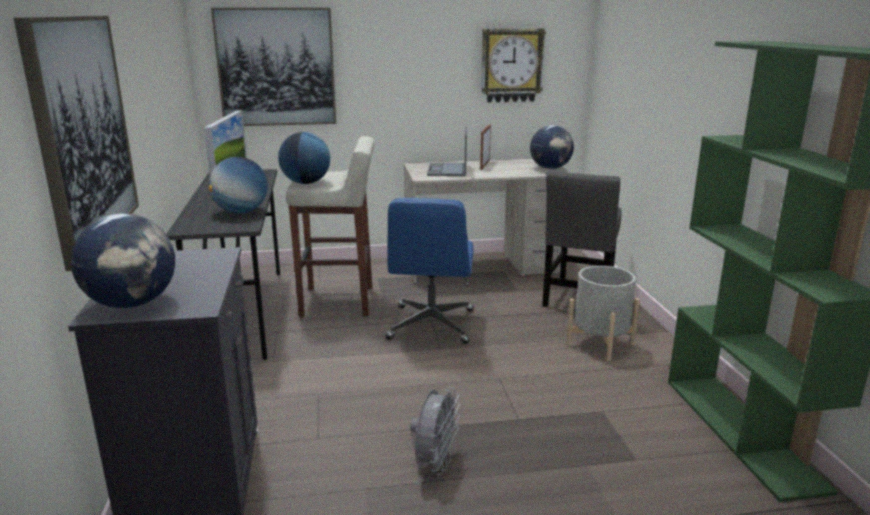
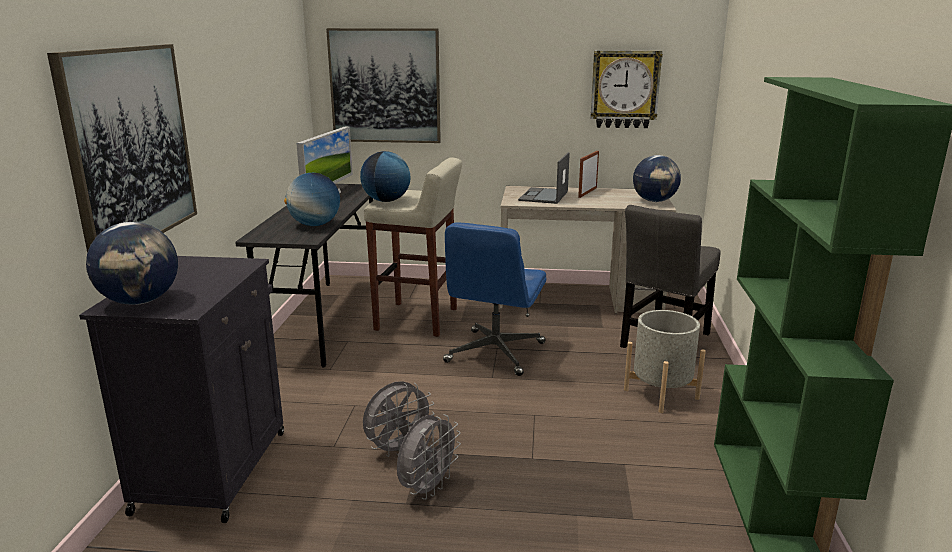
camera: 15 degrees right, 0 degrees up
(385, 430) = (398, 448): none -> grey fan

